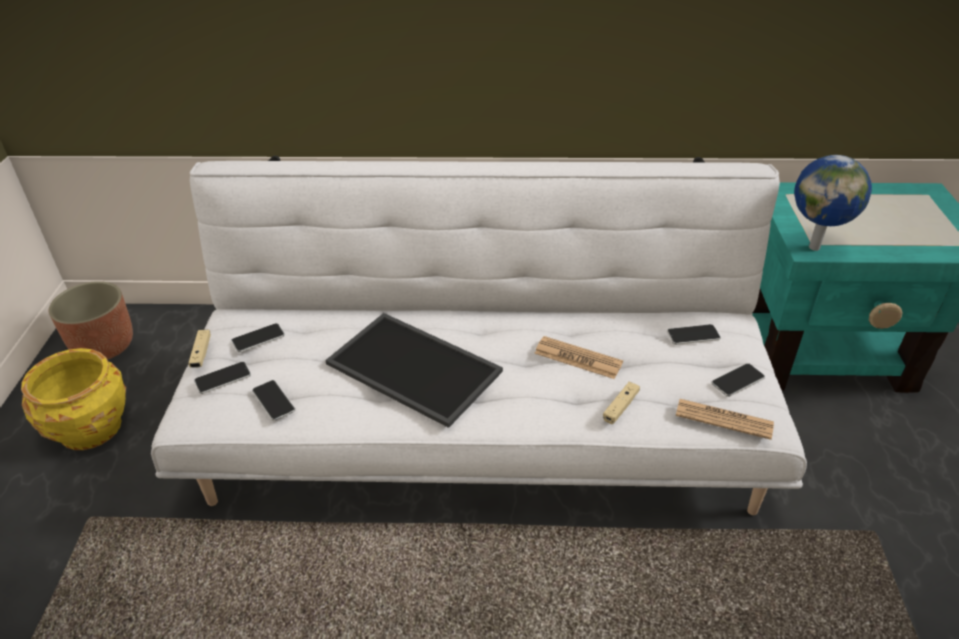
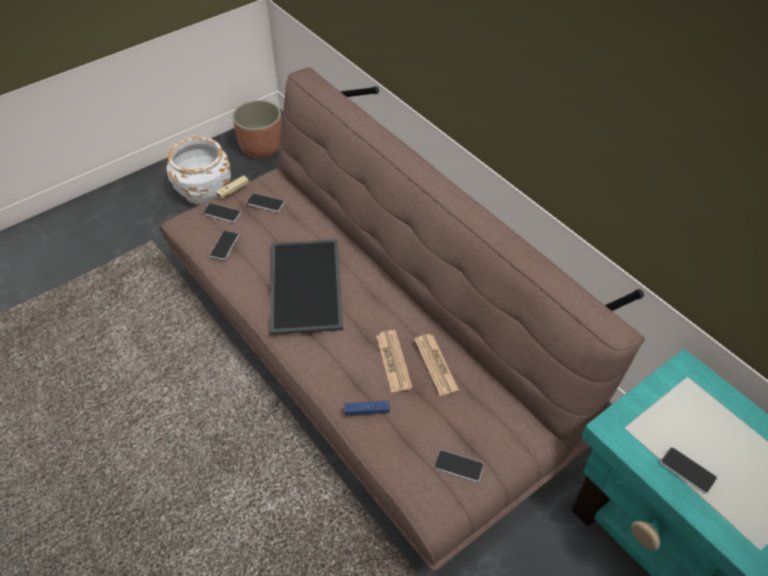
camera: 50 degrees right, 10 degrees up
(91, 427) = (204, 192): yellow planter -> white planter
(480, 426) = (366, 359): white sofa -> brown sofa
(620, 407) = (367, 411): beige game controller -> blue game controller
(693, 335) = (484, 414): phone -> phone (687, 470)
(723, 419) = (409, 477): newspaper -> newspaper (436, 364)
(815, 247) = (622, 431): globe -> none

